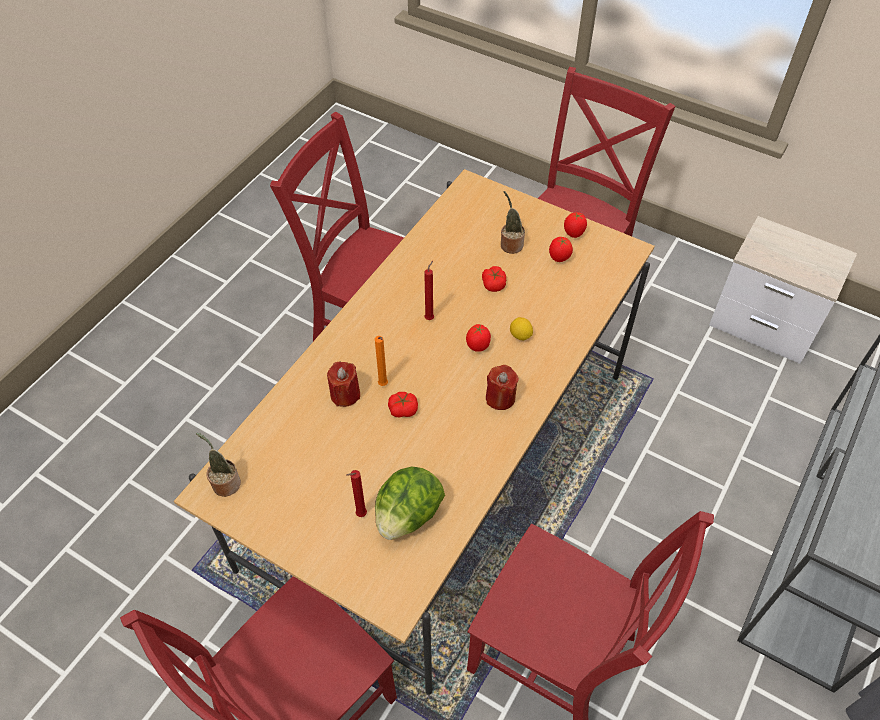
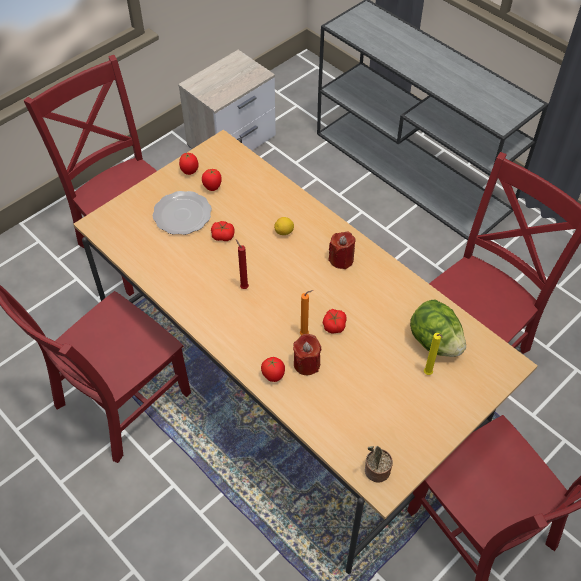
camera: 75 degrees left, 0 degrees up
(359, 515) = (428, 374): red candle -> yellow candle
(478, 347) = (286, 261): tomato -> tomato (273, 376)
(510, 244) = (182, 214): potted plant -> plate

